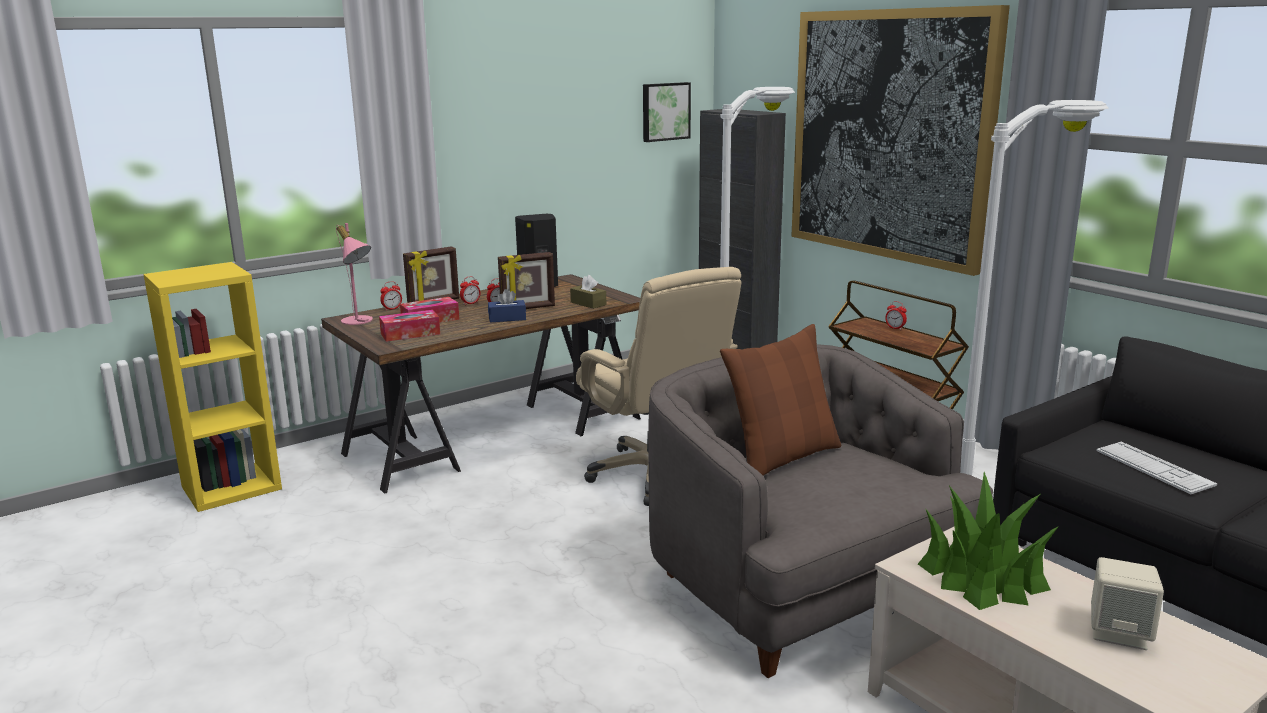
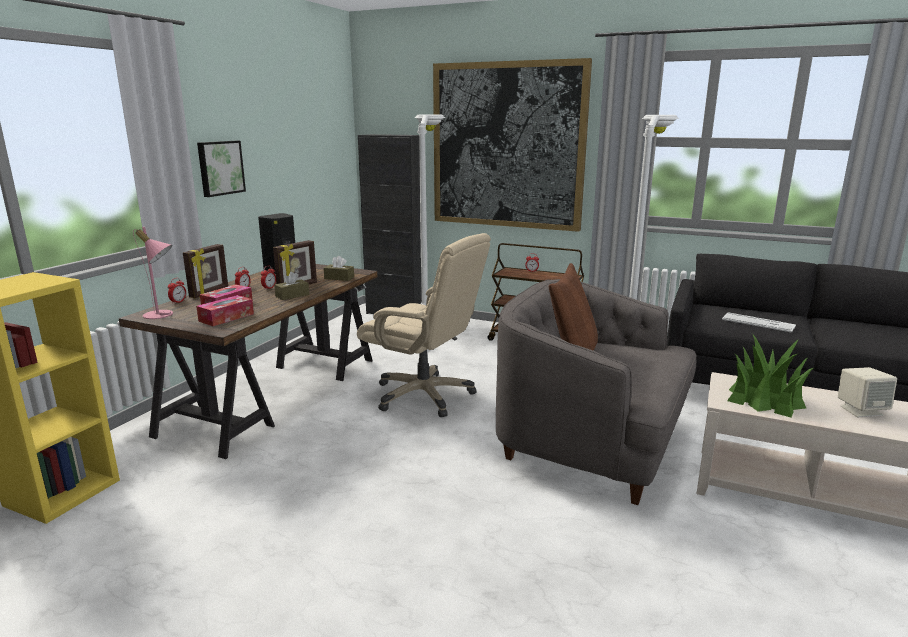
camera: 30 degrees left, 0 degrees up
(507, 318) = (292, 295): blue tissue box -> brown tissue box
(665, 111) = (330, 136): picture -> picture (220, 168)

